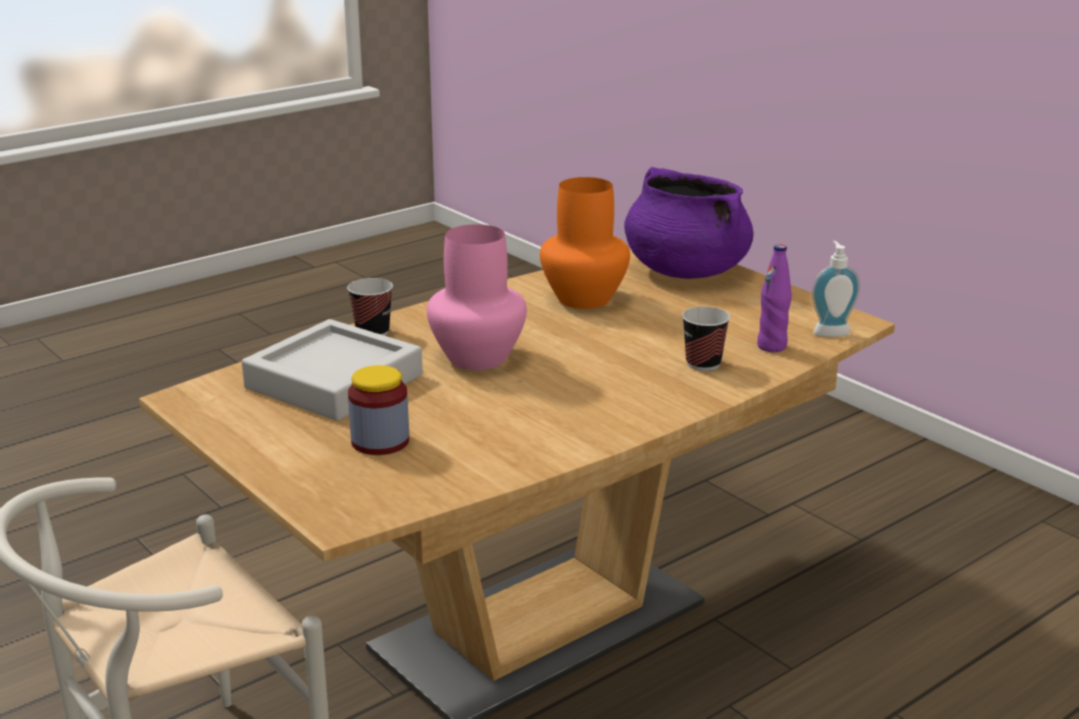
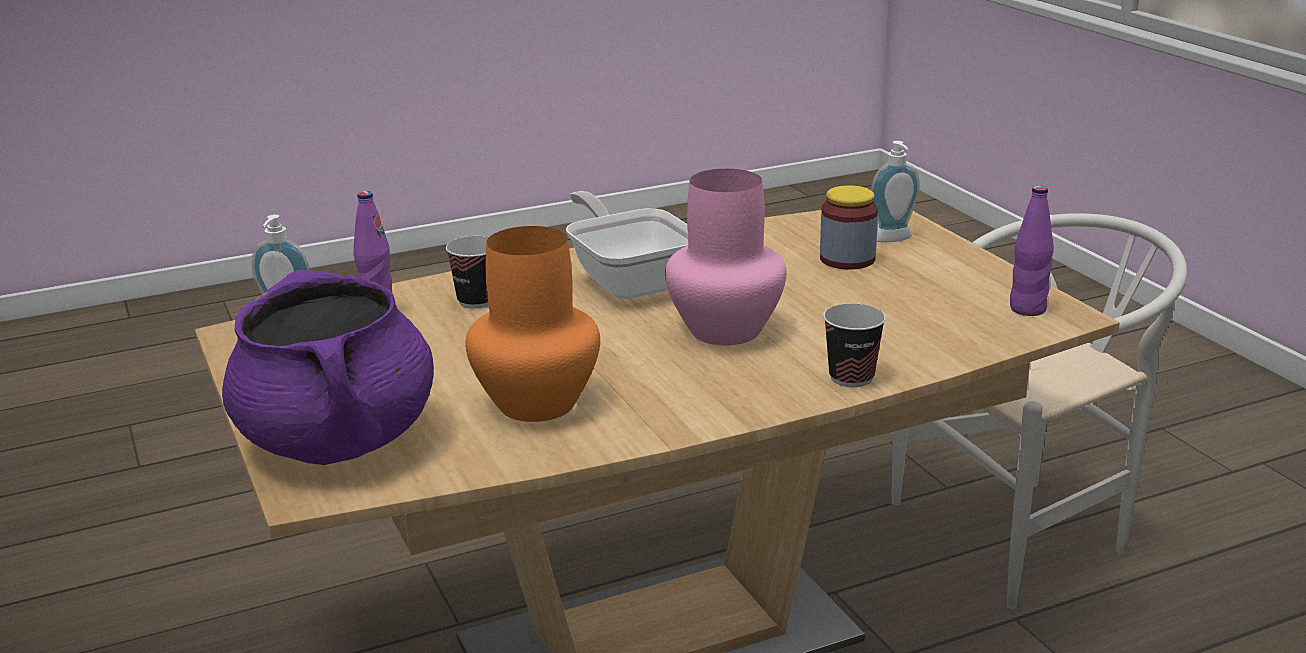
camera: 165 degrees left, 0 degrees up
(215, 400) = (1027, 309): none -> purple bottle
(328, 474) = (894, 240): none -> soap dispenser
(334, 381) = (897, 318): grey tray -> none
(586, 396) = (629, 281): none -> frying pan

